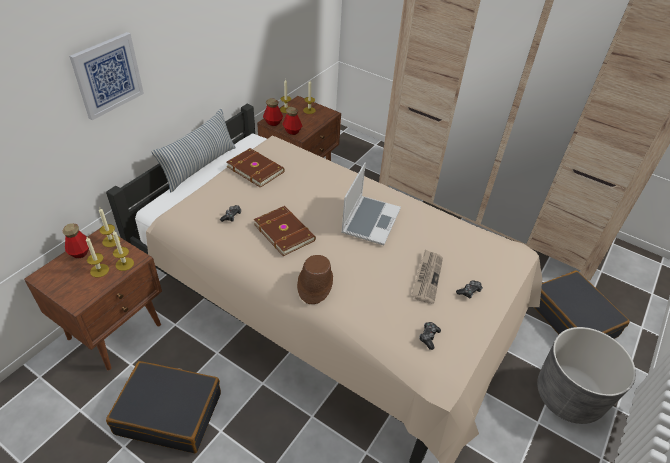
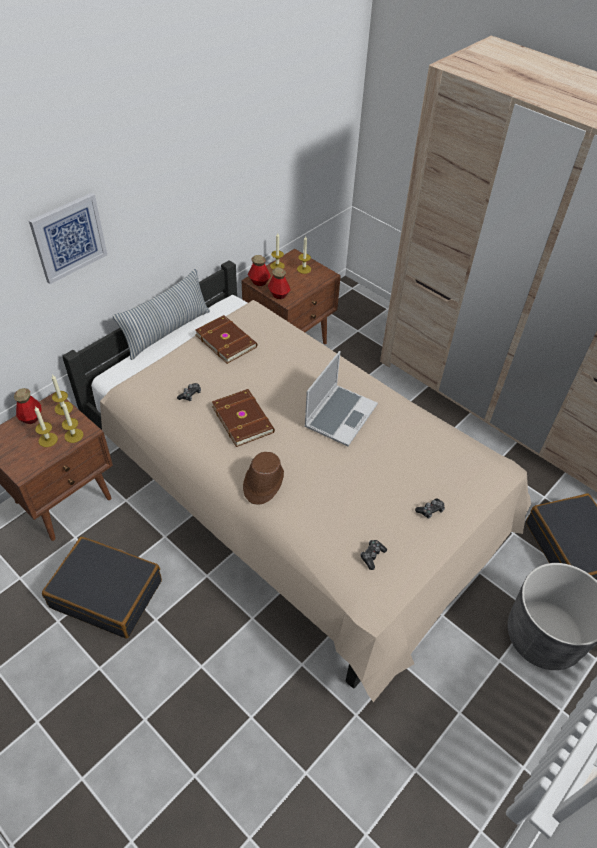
camera: 10 degrees right, 5 degrees up
(427, 277) = (387, 488): newspaper -> none

